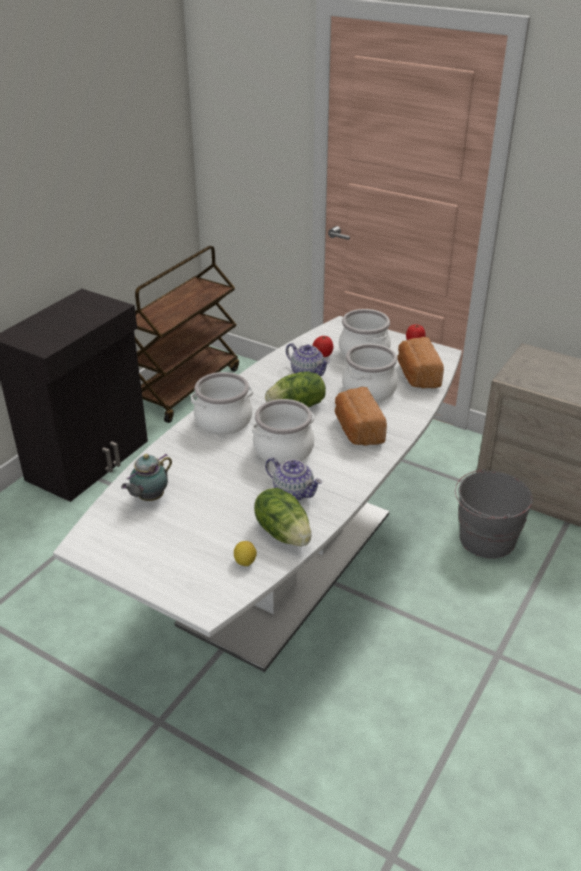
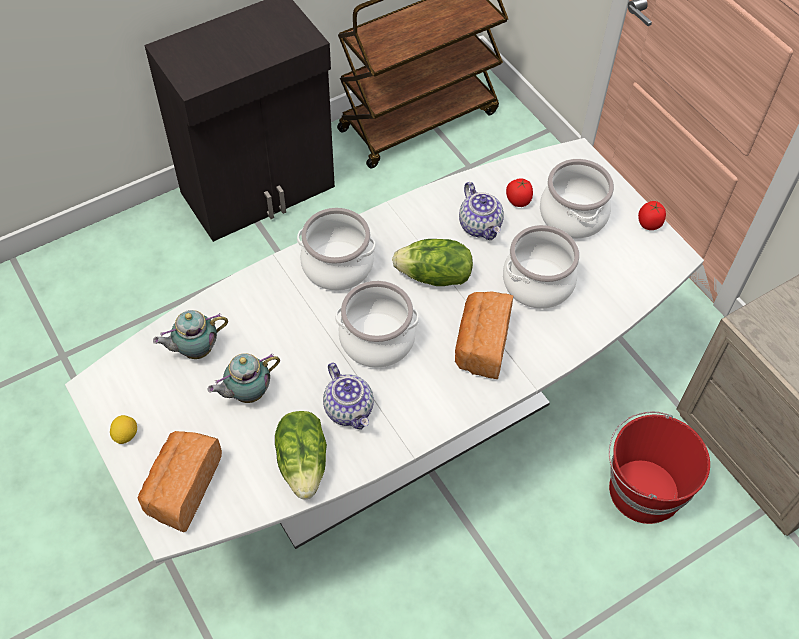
camera: 25 degrees right, 20 degrees up
(209, 509) = (247, 393): none -> teapot
(245, 561) = (241, 485): lemon -> lemon (125, 435)
(417, 376) = (614, 283): bread -> bread (182, 487)
(485, 539) = (642, 490): grey bucket -> red bucket

